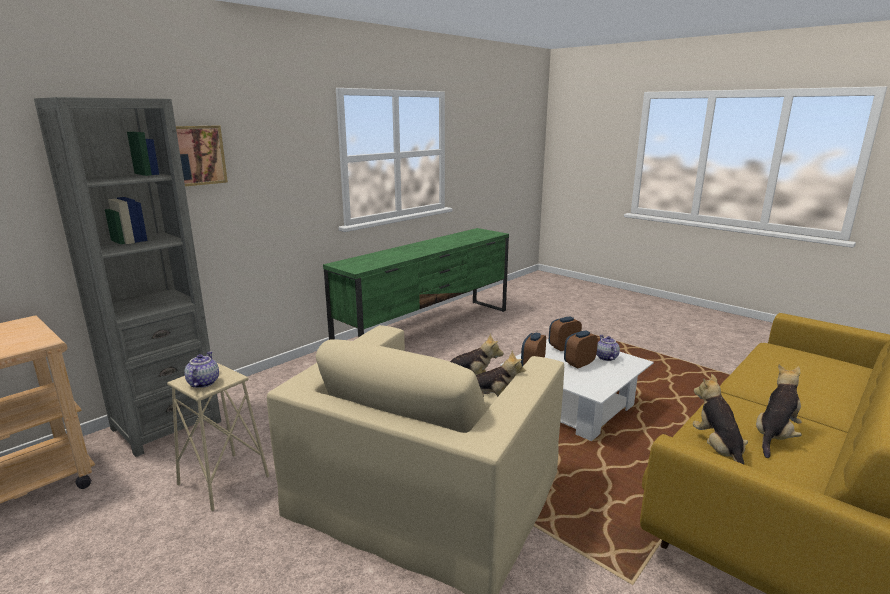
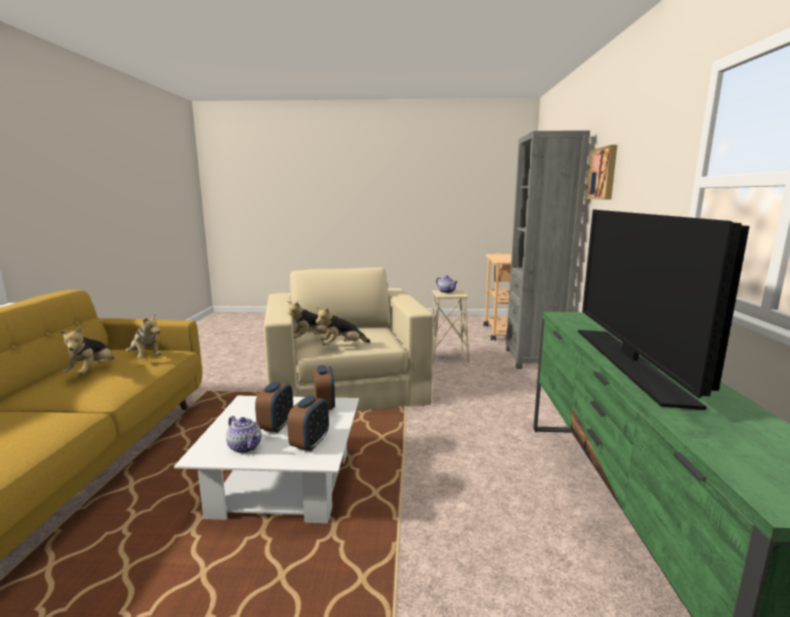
camera: 140 degrees right, 5 degrees down
(428, 249) = (630, 363): none -> television

